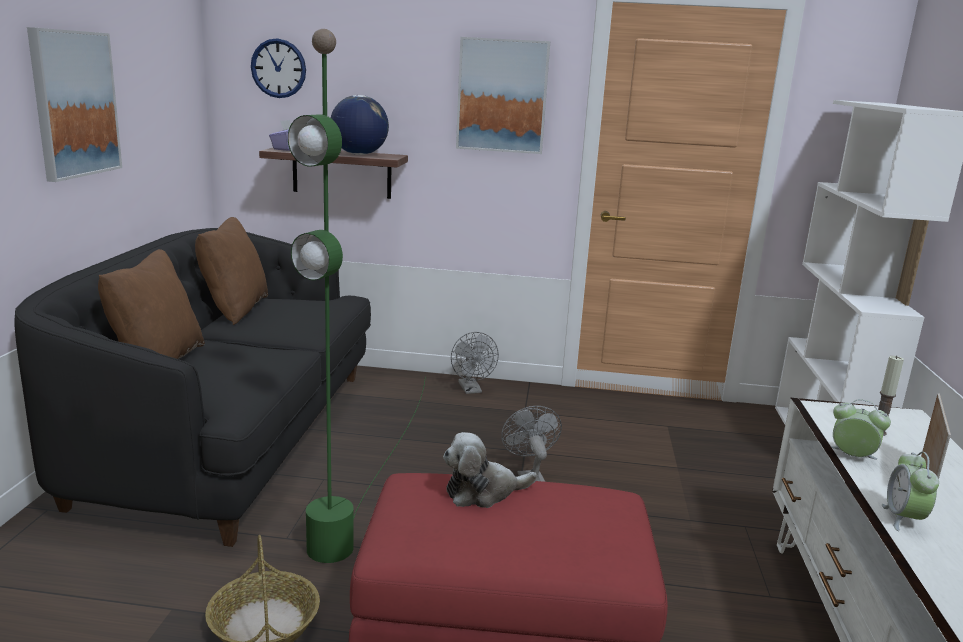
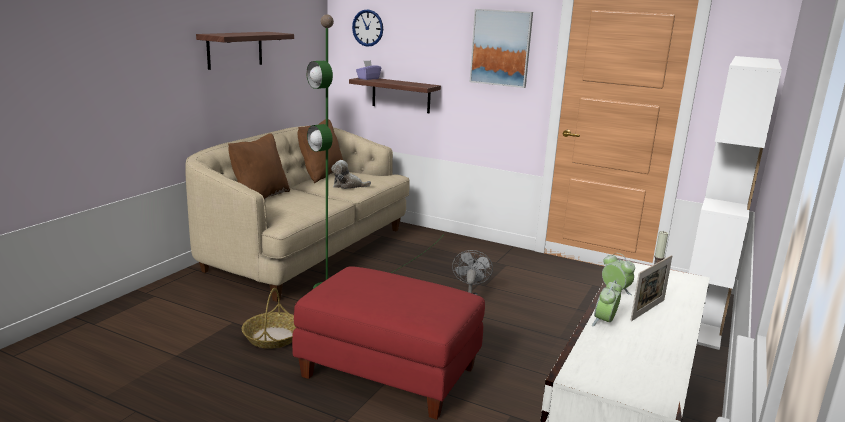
camera: 20 degrees right, 0 degrees up
(74, 104) = (235, 50): picture -> shelf
(231, 437) = (306, 250): black sofa -> beige sofa
(359, 154) = (407, 83): globe -> none
(471, 390) = (469, 245): grey fan -> none
(483, 492) = (386, 279): plush toy -> plush toy (348, 186)

